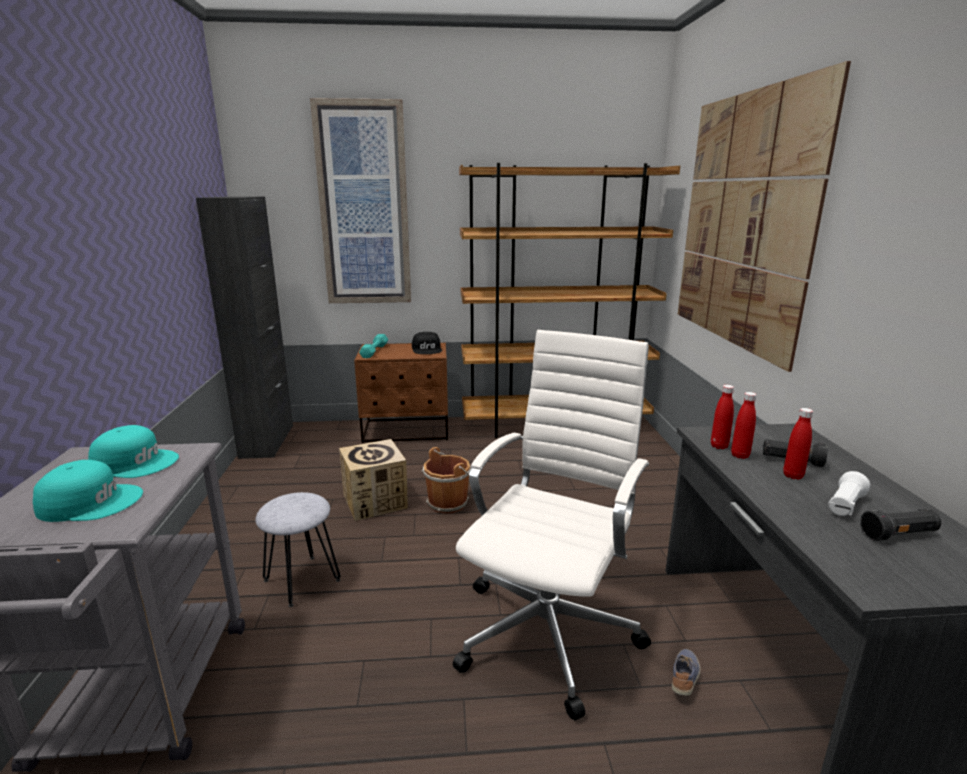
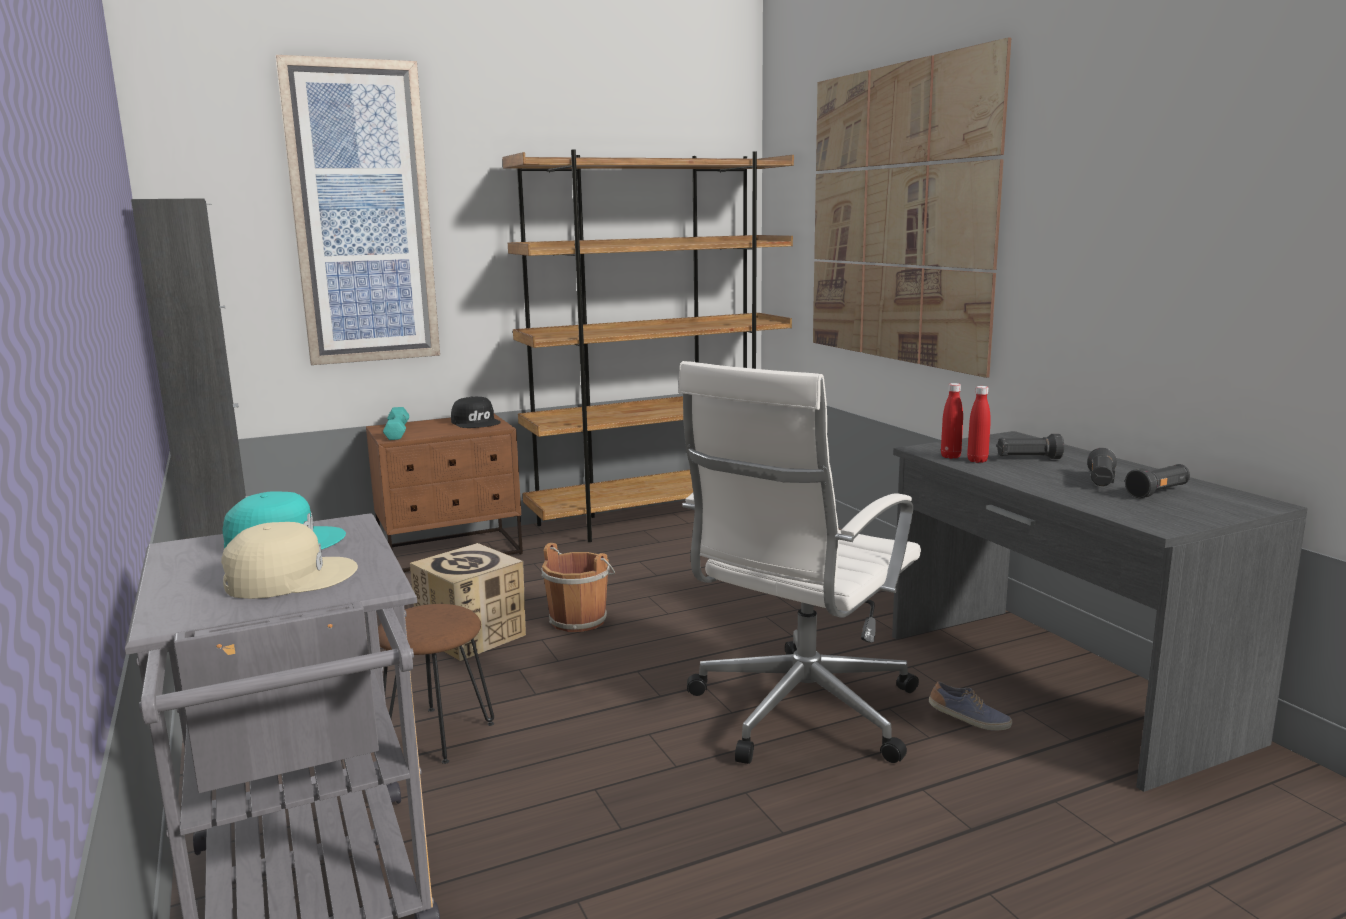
camera: 20 degrees left, 5 degrees down
(91, 502) = (289, 577): turquoise cap -> beige cap
(301, 580) = (437, 735): grey stool -> brown stool
(549, 629) = (799, 713): white office chair -> white office chair turned 150 degrees counterclockwise
(685, 678) = (969, 720): shoe -> shoe turned 105 degrees clockwise
(793, 476) = (1039, 468): red bottle -> none
(844, 506) = (1100, 481): white flashlight -> black flashlight

